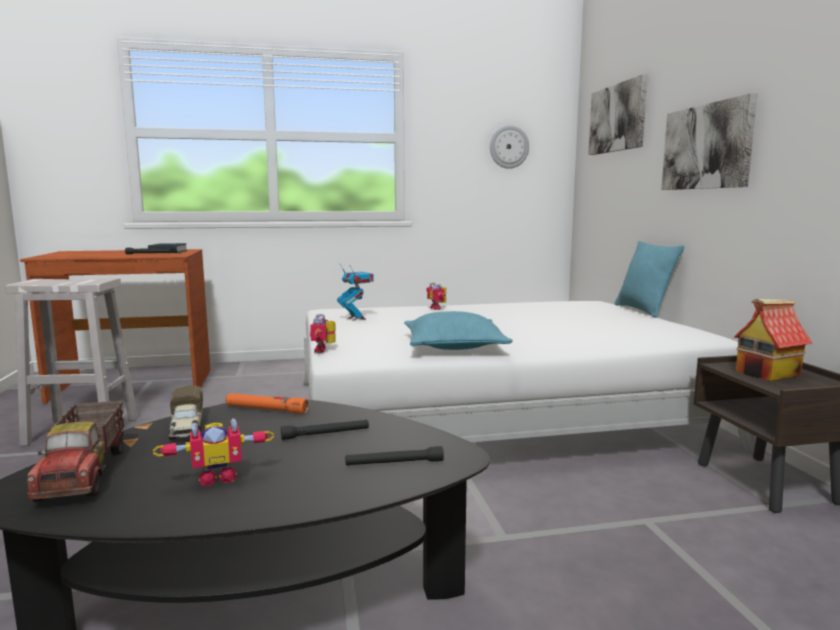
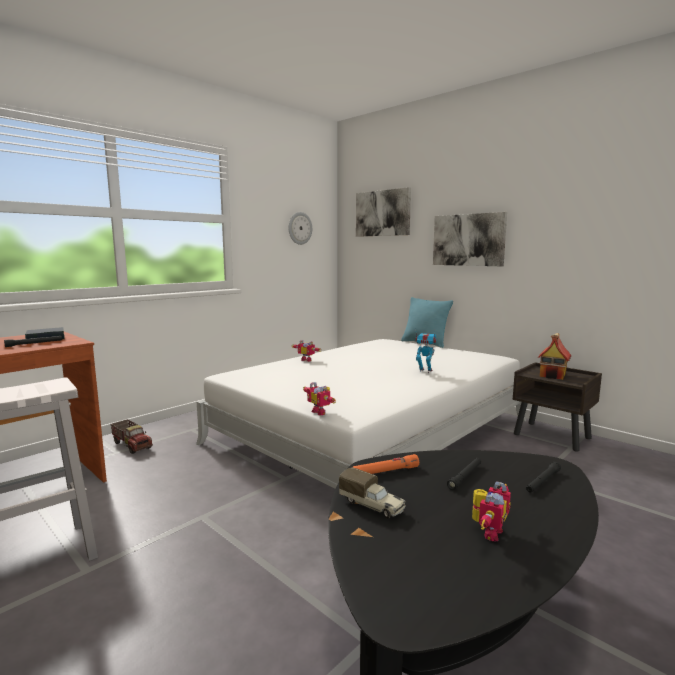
camera: 35 degrees left, 0 degrees up
(86, 473) = (402, 570): toy truck -> toy truck (132, 445)
(356, 318) = (271, 379): toy robot -> toy robot (425, 371)
(454, 346) = (393, 389): turquoise pillow -> none

